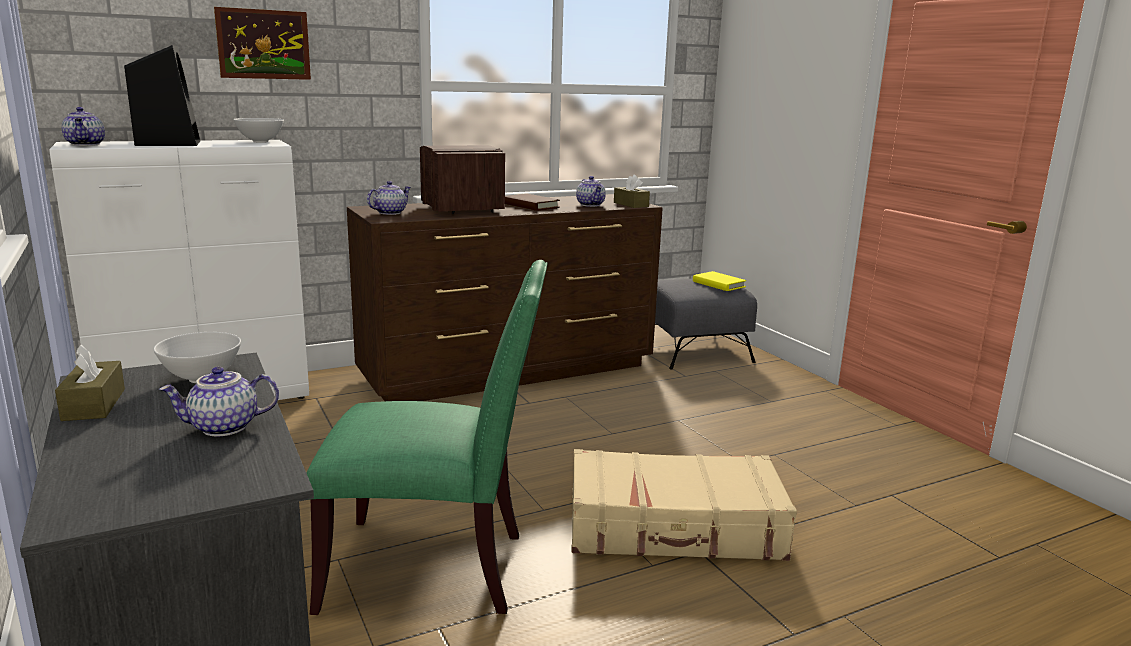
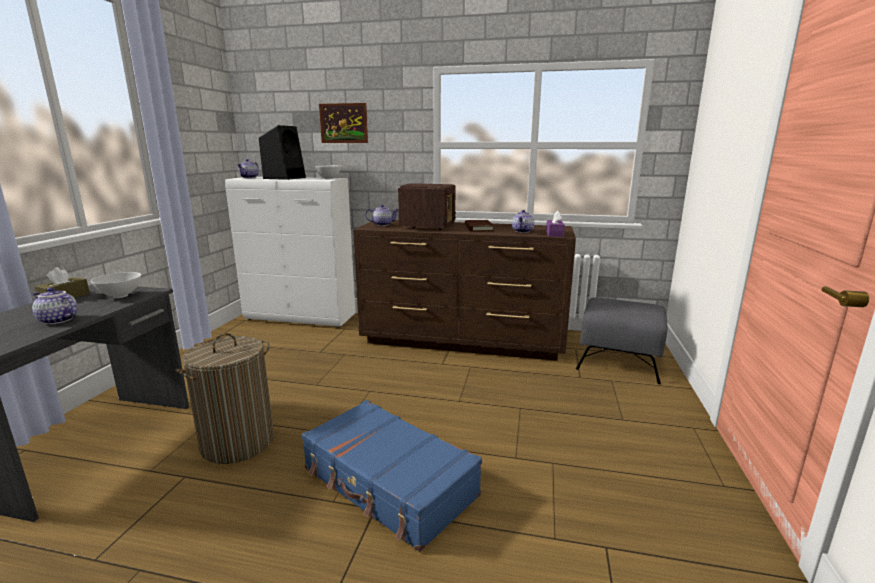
camera: 40 degrees right, 0 degrees up
(435, 568) = (237, 442): green chair -> laundry basket
(631, 204) = (554, 234): brown tissue box -> purple tissue box
(675, 527) = (388, 483): beige suitcase -> blue suitcase
(718, 284) = (641, 309): yellow book -> none

